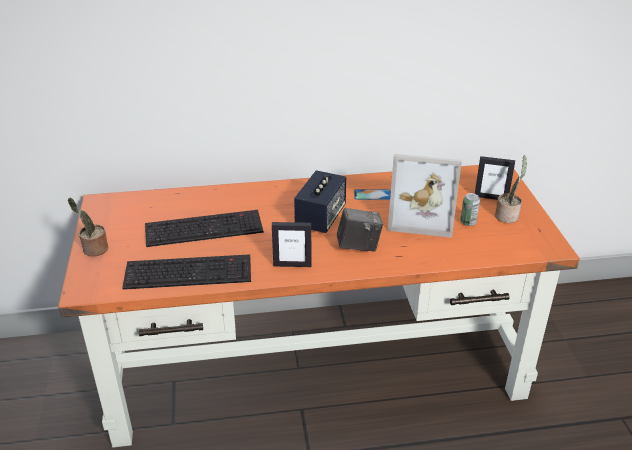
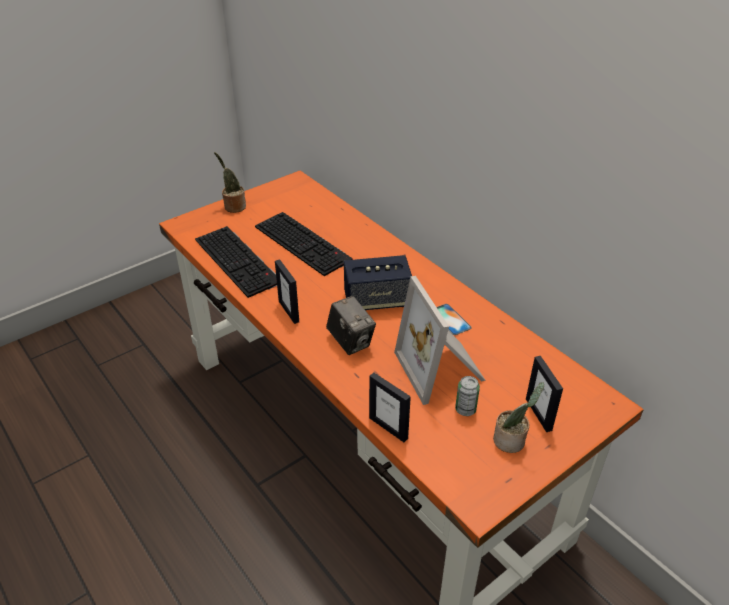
camera: 60 degrees right, 5 degrees up
(464, 260) = (388, 428): none -> picture frame

